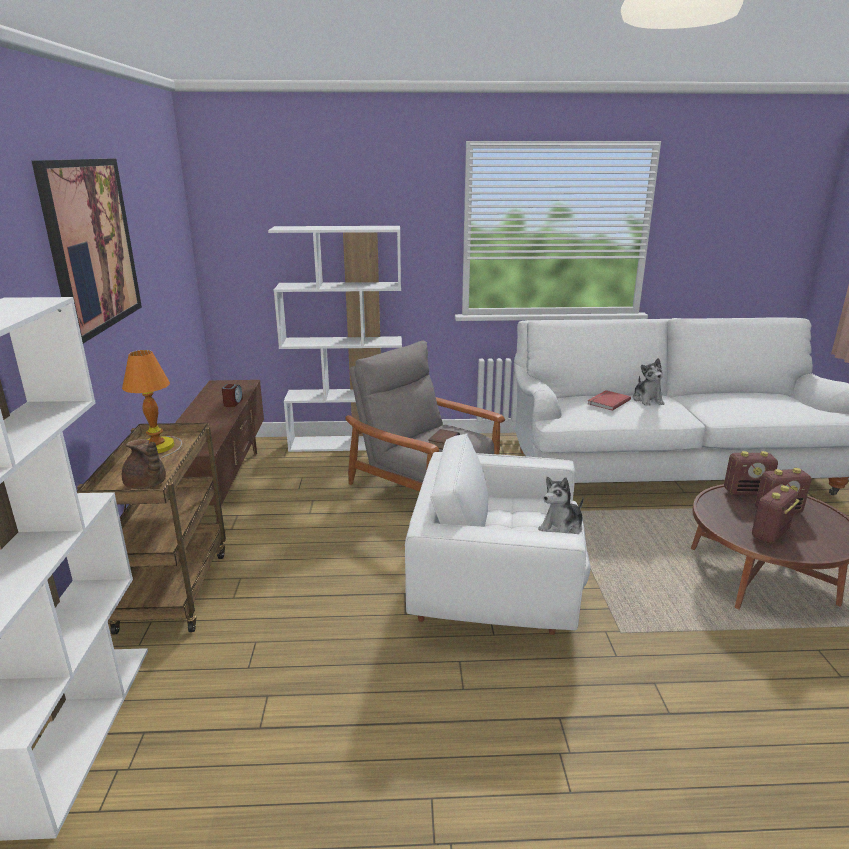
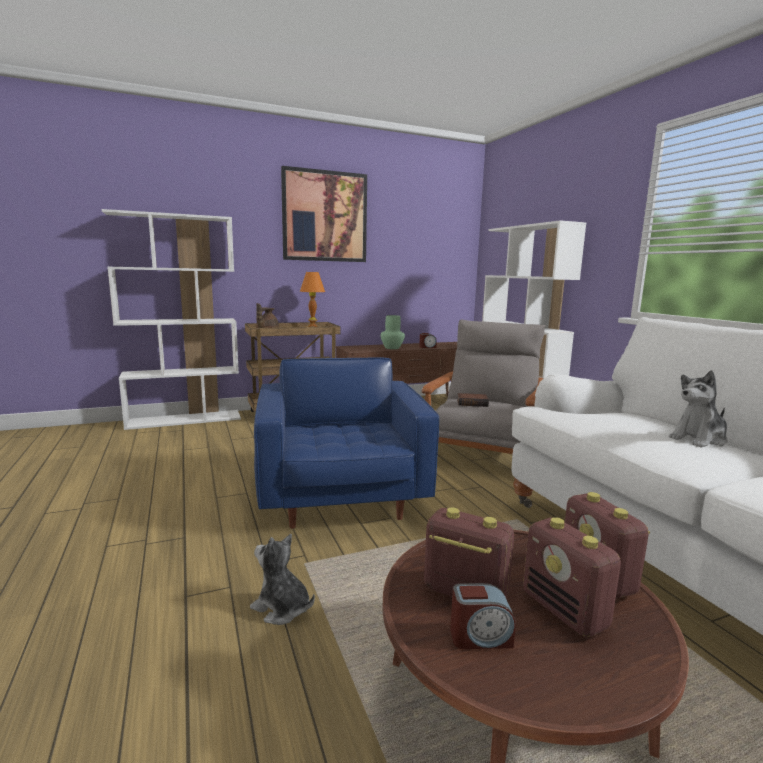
camera: 70 degrees right, 10 degrees down
(213, 423) = (392, 348): none -> green vase
(496, 591) = (341, 498): white armchair -> blue armchair
(562, 528) = (345, 446): plush toy -> plush toy (282, 608)
(607, 402) = (632, 418): red book -> none
(808, 539) = (480, 637): none -> alarm clock

